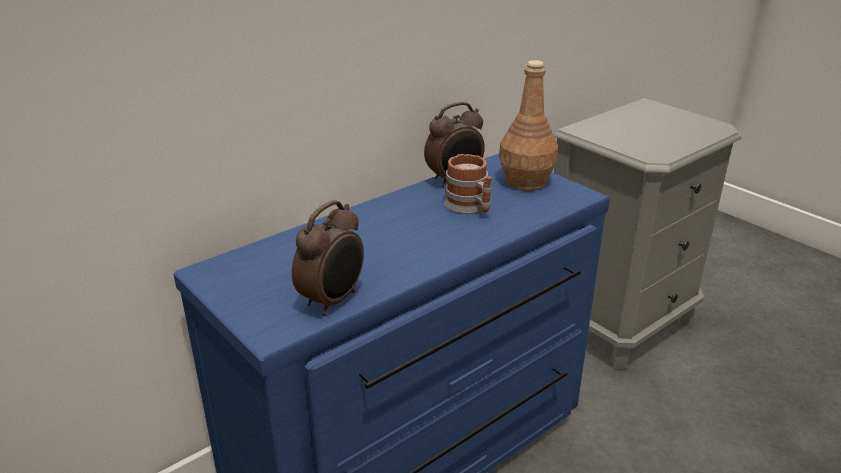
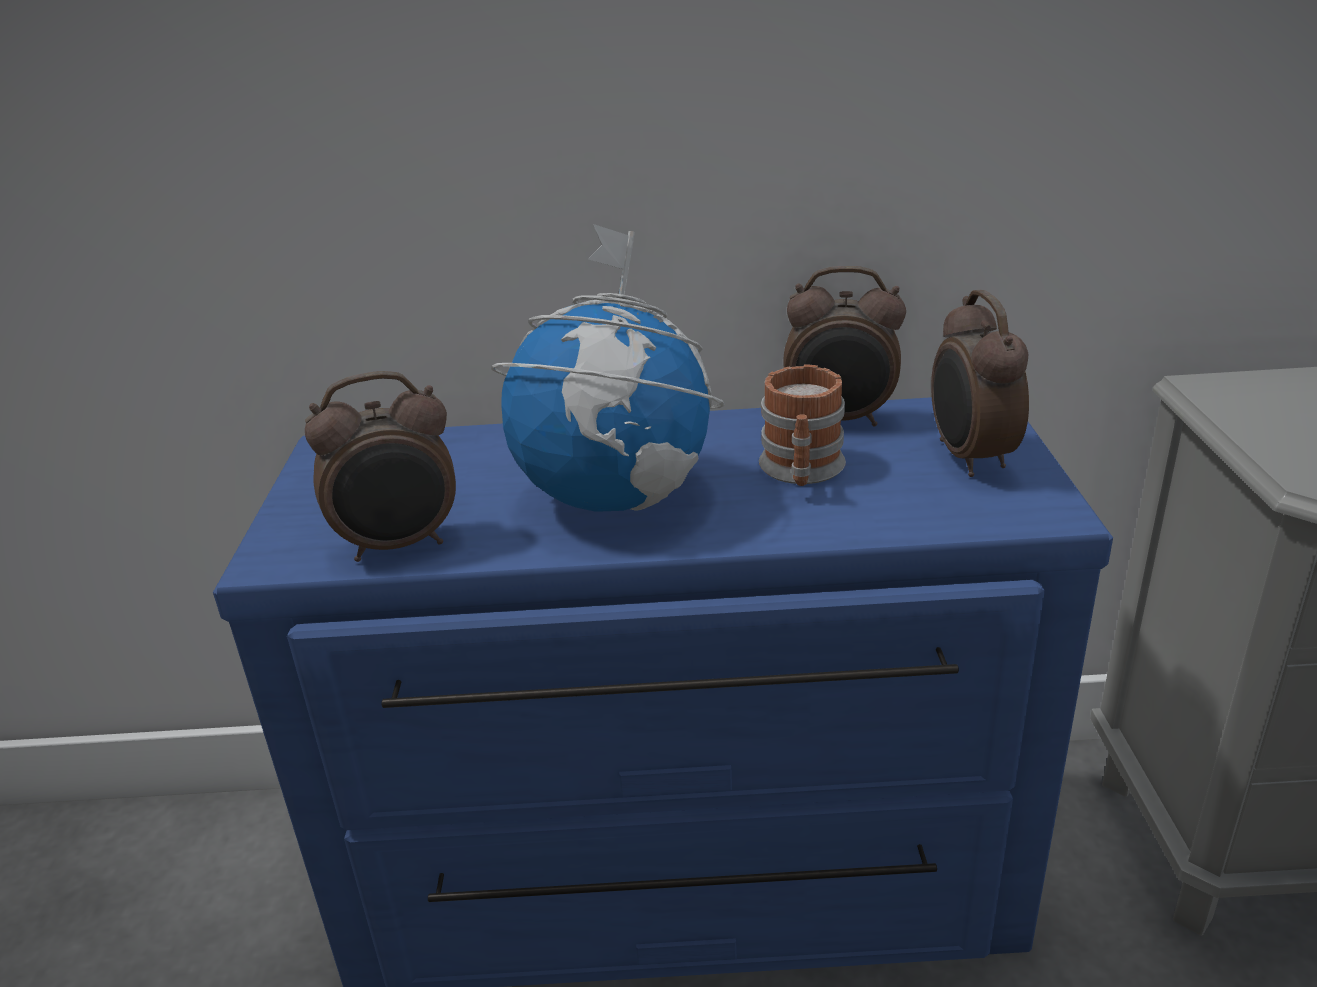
camera: 40 degrees right, 0 degrees up
(405, 243) = (617, 495): none -> globe
(526, 182) = (969, 458): brown bottle -> alarm clock

